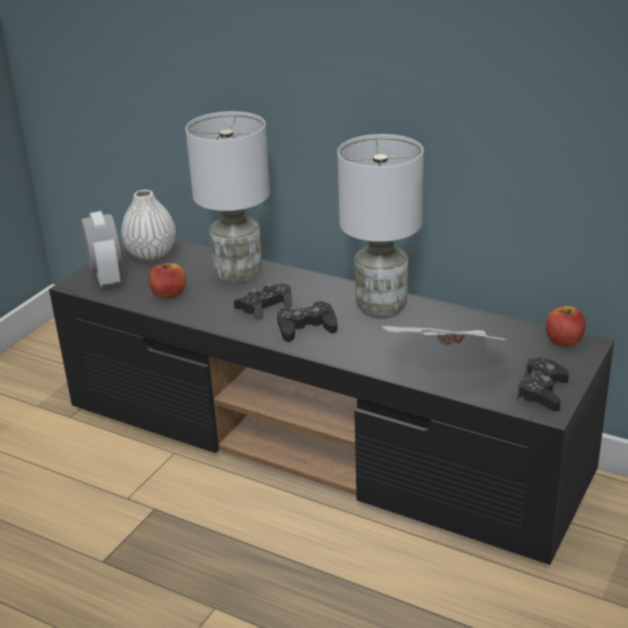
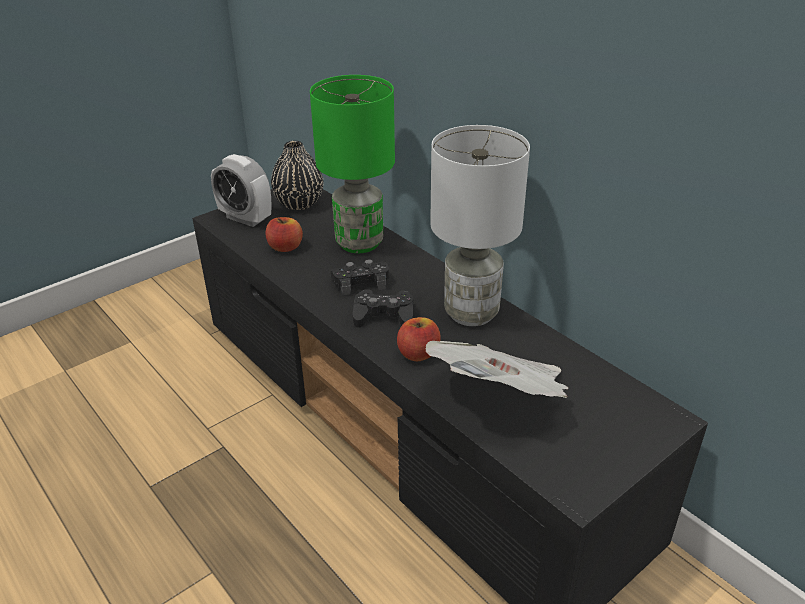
camera: 20 degrees right, 5 degrees up
(106, 278) = (245, 218): alarm clock -> alarm clock turned 120 degrees clockwise
(151, 254) = (299, 203): white vase -> black vase
(238, 275) = (359, 242): white table lamp -> green table lamp
(542, 391) = (585, 466): black game controller -> none
(564, 341) = (646, 406): apple -> apple (418, 353)

